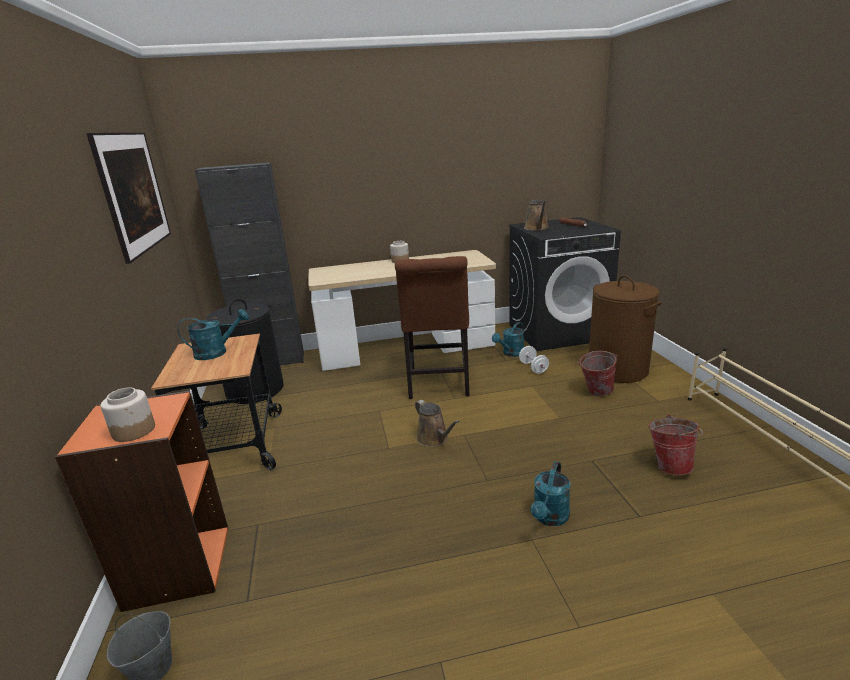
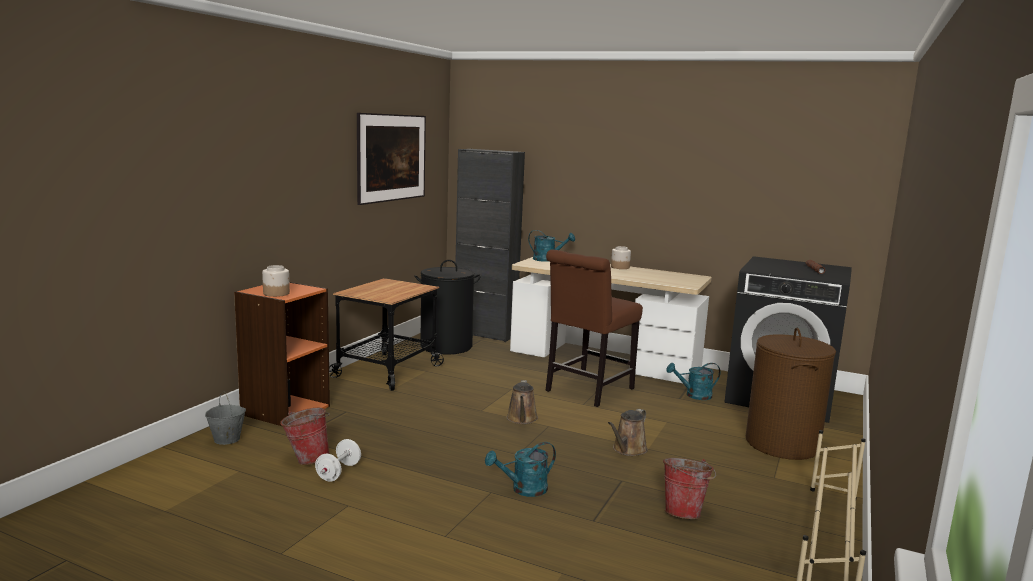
camera: 35 degrees right, 10 degrees down
(217, 352) = (395, 288): turquoise watering can -> turquoise watering can (548, 260)
(533, 368) = (695, 412): white dumbbell -> white dumbbell (338, 472)
(537, 228) = (767, 264): brown watering can -> brown watering can (628, 450)
(595, 392) = (720, 448): bucket -> bucket (306, 459)

